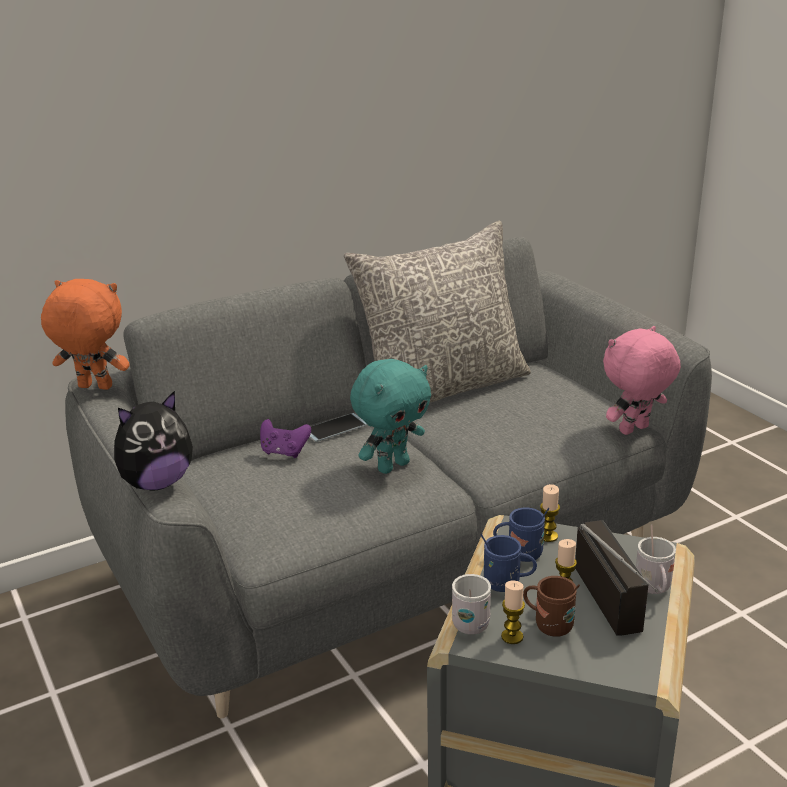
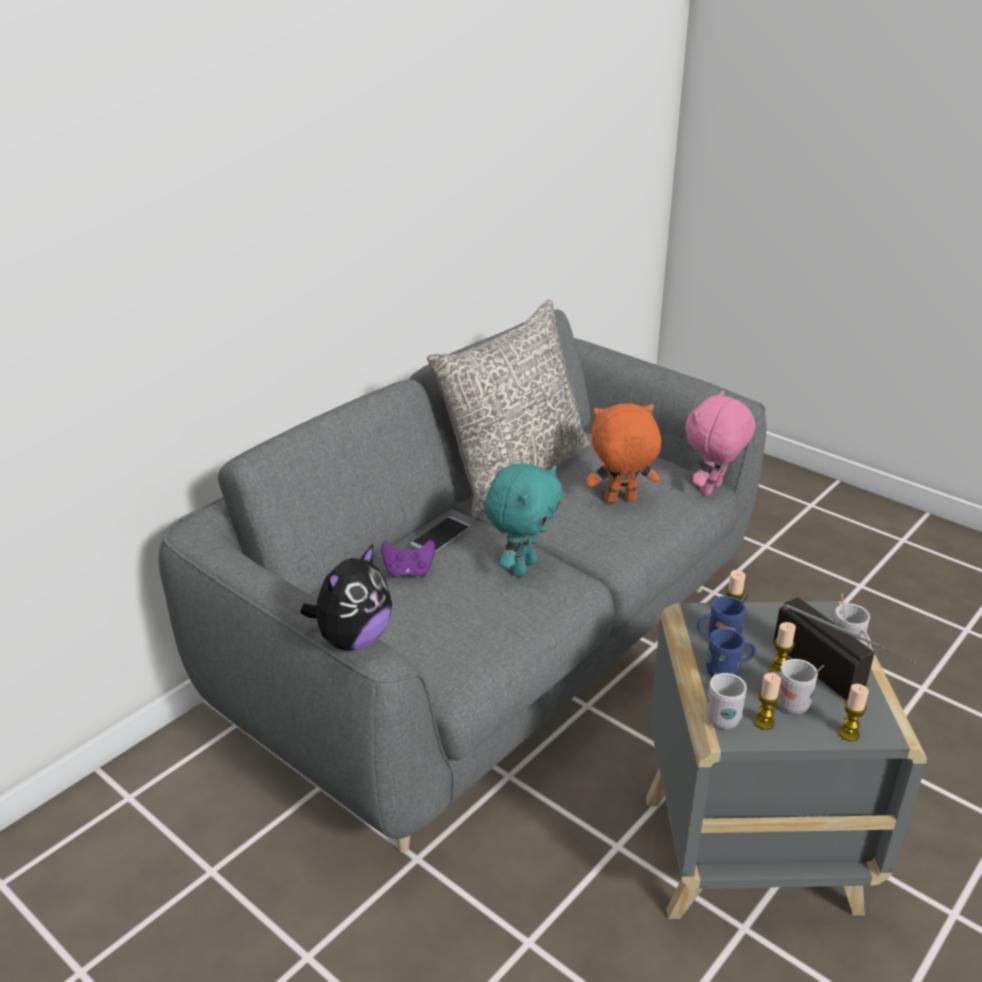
camera: 20 degrees left, 5 degrees up
(94, 388) = (200, 540): orange plush toy -> orange plush toy (620, 501)
(548, 625) = (786, 703): brown mug -> white mug
(596, 666) = (848, 733): none -> candle

